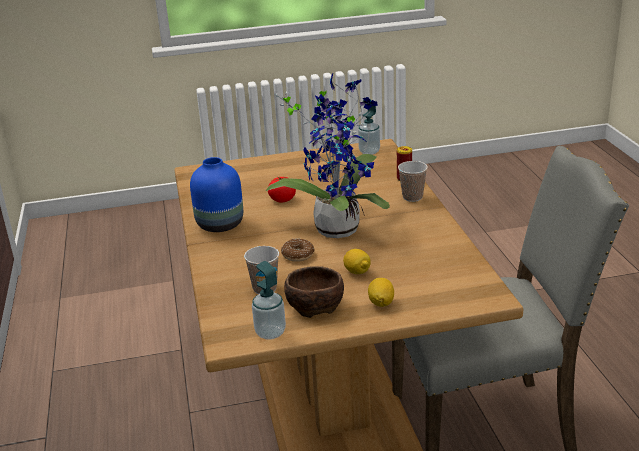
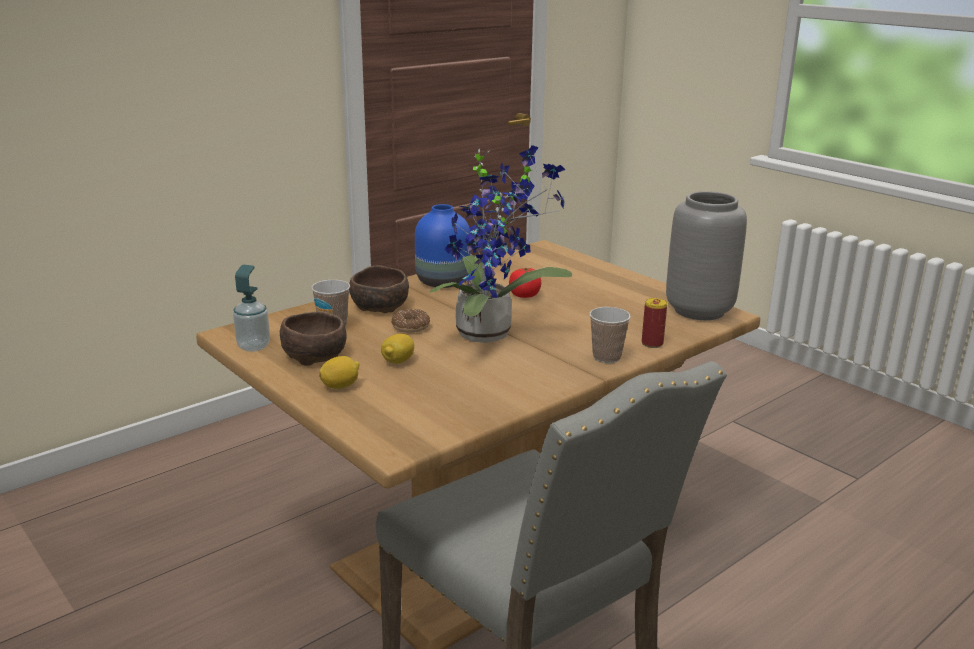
camera: 60 degrees right, 5 degrees down
(243, 260) = (380, 307): none -> brown bowl
(369, 151) = (700, 311): soap dispenser -> grey vase

